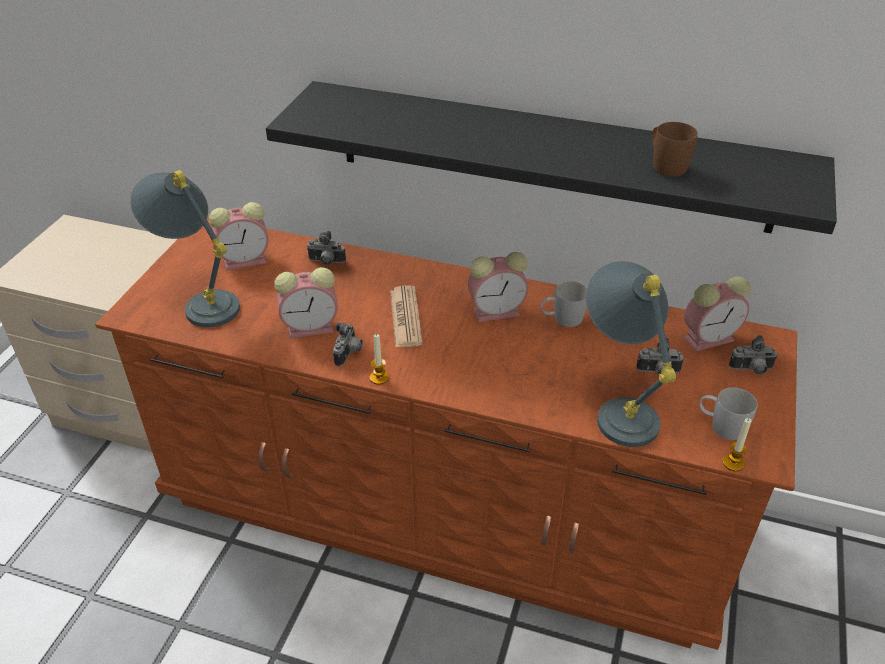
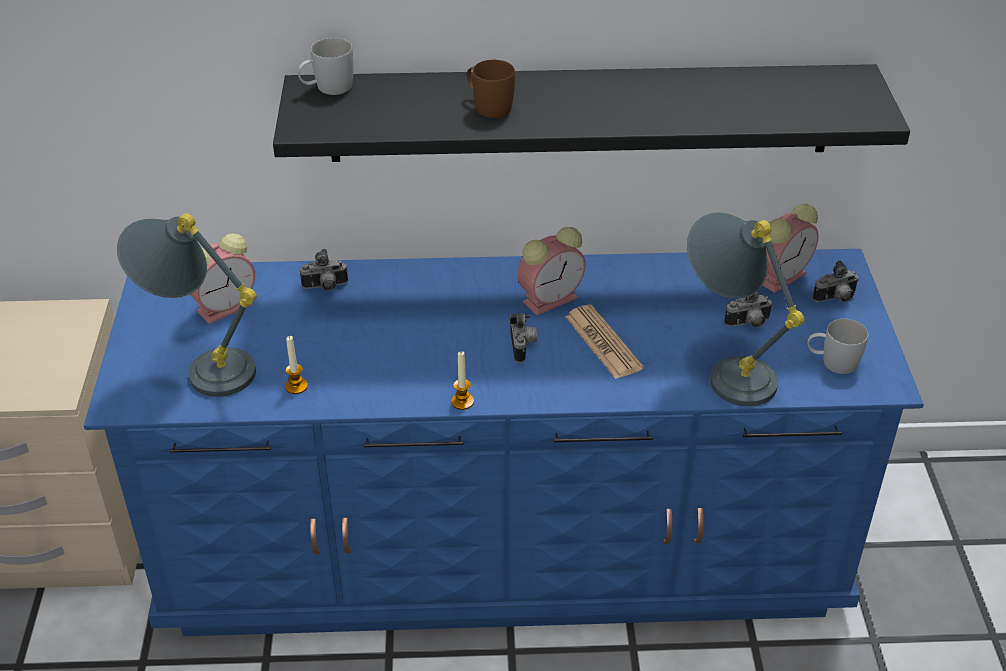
camera: 20 degrees left, 0 degrees up
(312, 327) = (354, 365): alarm clock -> none
(349, 354) = (414, 384): camera -> camera (523, 347)
(405, 317) = (454, 329): newspaper -> newspaper (603, 342)
(443, 507) = (502, 549): brown dresser -> blue dresser
(562, 319) = (623, 291): white mug -> white mug (327, 88)
(665, 165) = (725, 103): brown mug -> brown mug (488, 106)
(733, 463) = (859, 395): candle -> candle (296, 386)

